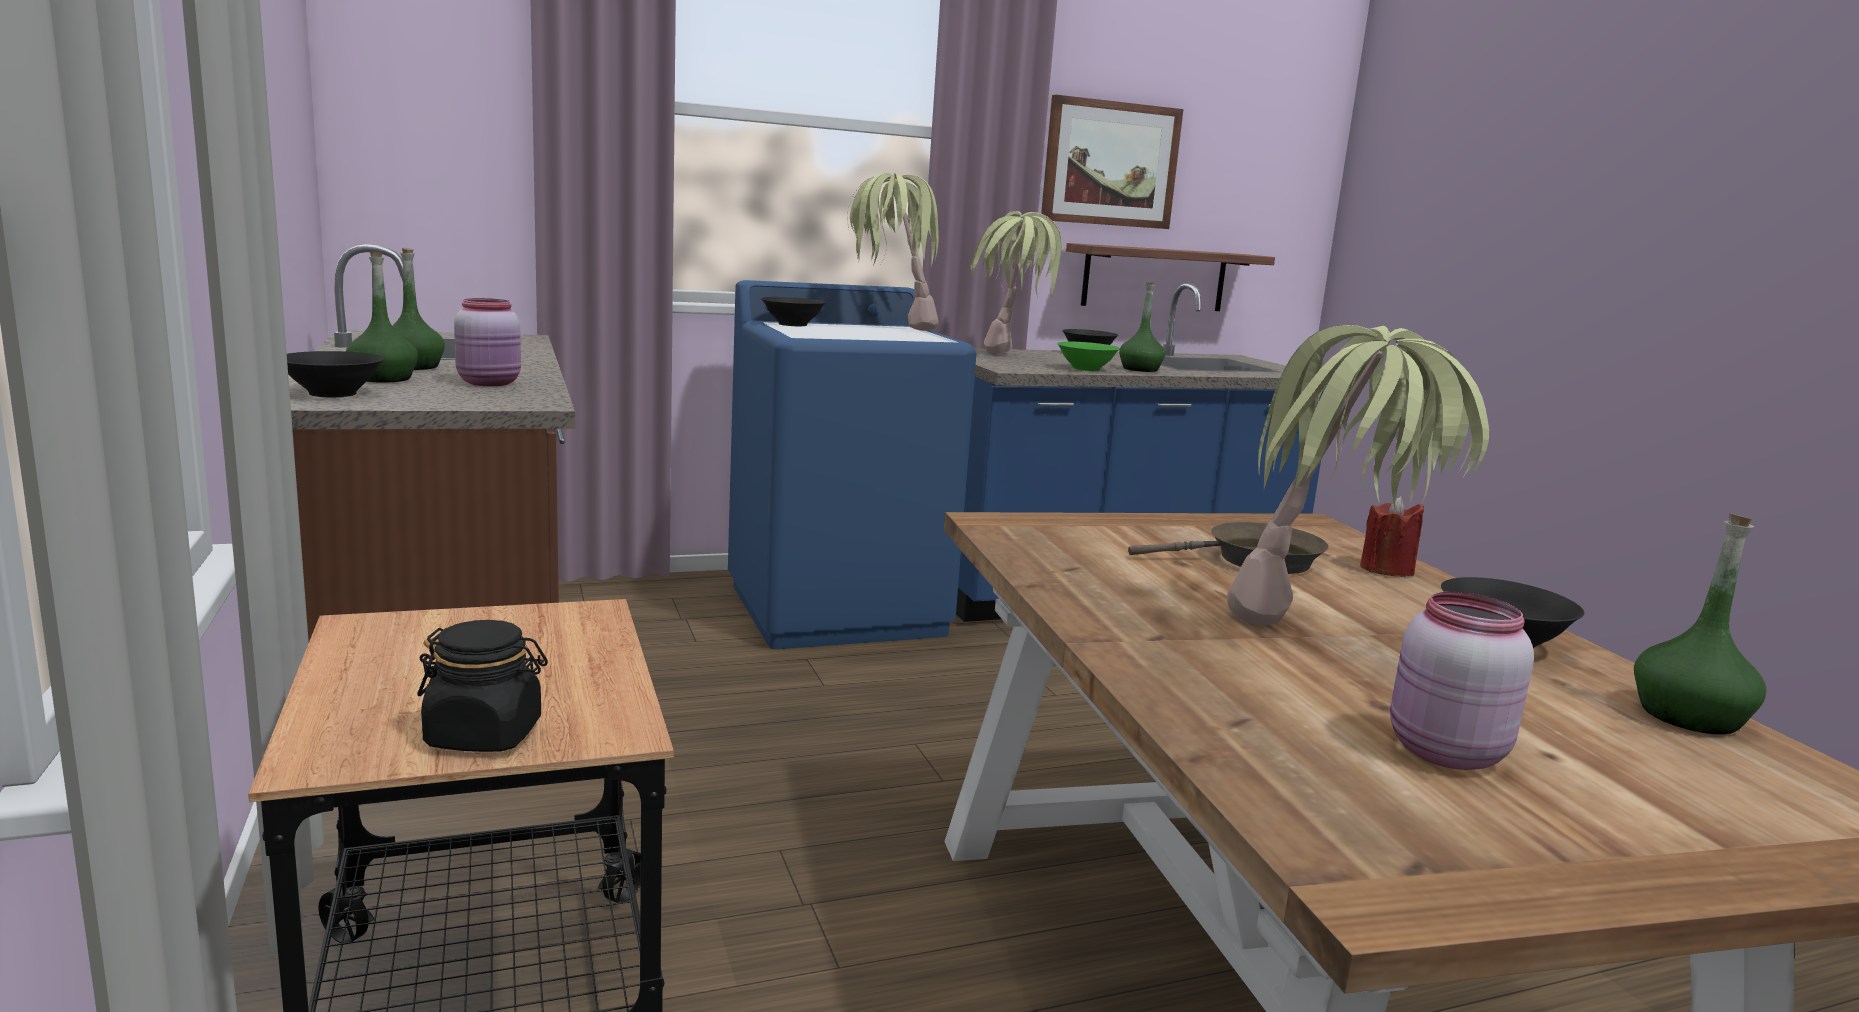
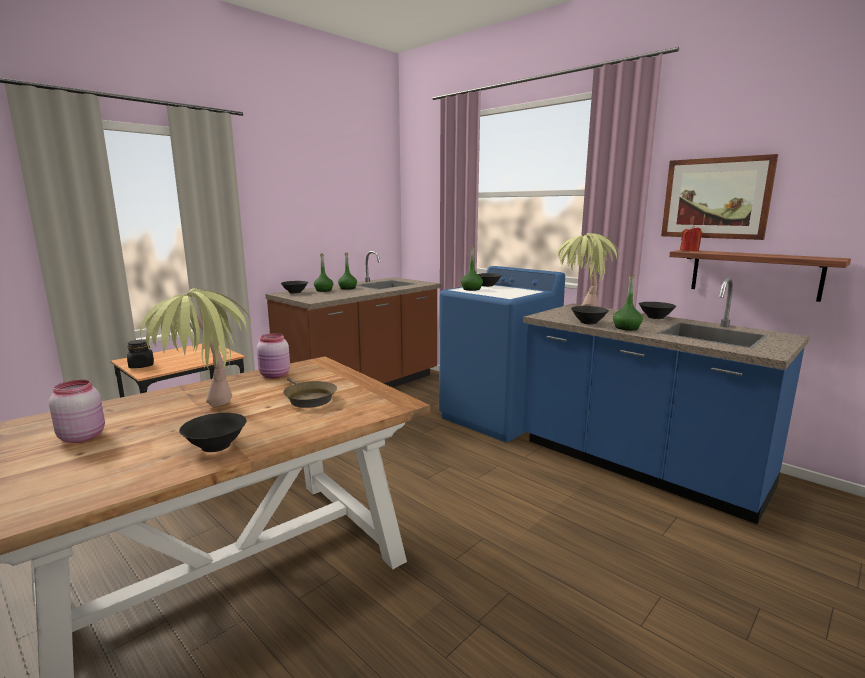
camera: 65 degrees right, 0 degrees up
(491, 383) = (336, 294): pink jar -> pink jar (275, 375)
(888, 327) = (524, 290): potted plant -> none
(1086, 369) = (588, 322): green bowl -> black bowl
(1386, 570) = (323, 421): red candle -> red candle (689, 250)
(1688, 717) = (125, 483): green bottle -> green bottle (471, 289)

